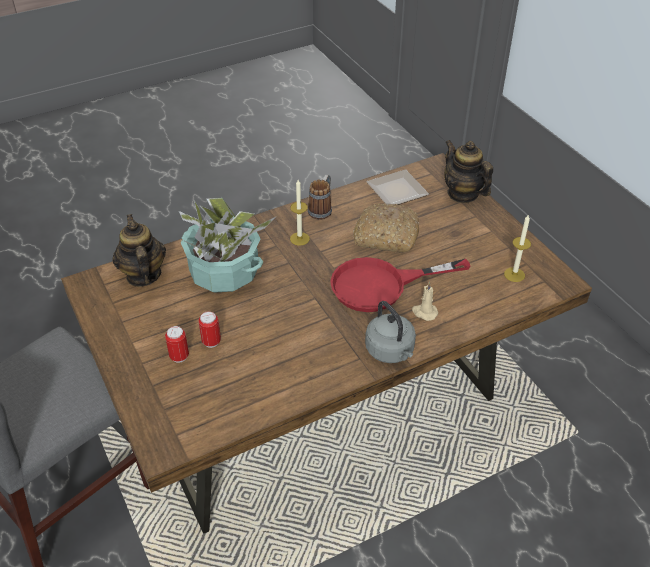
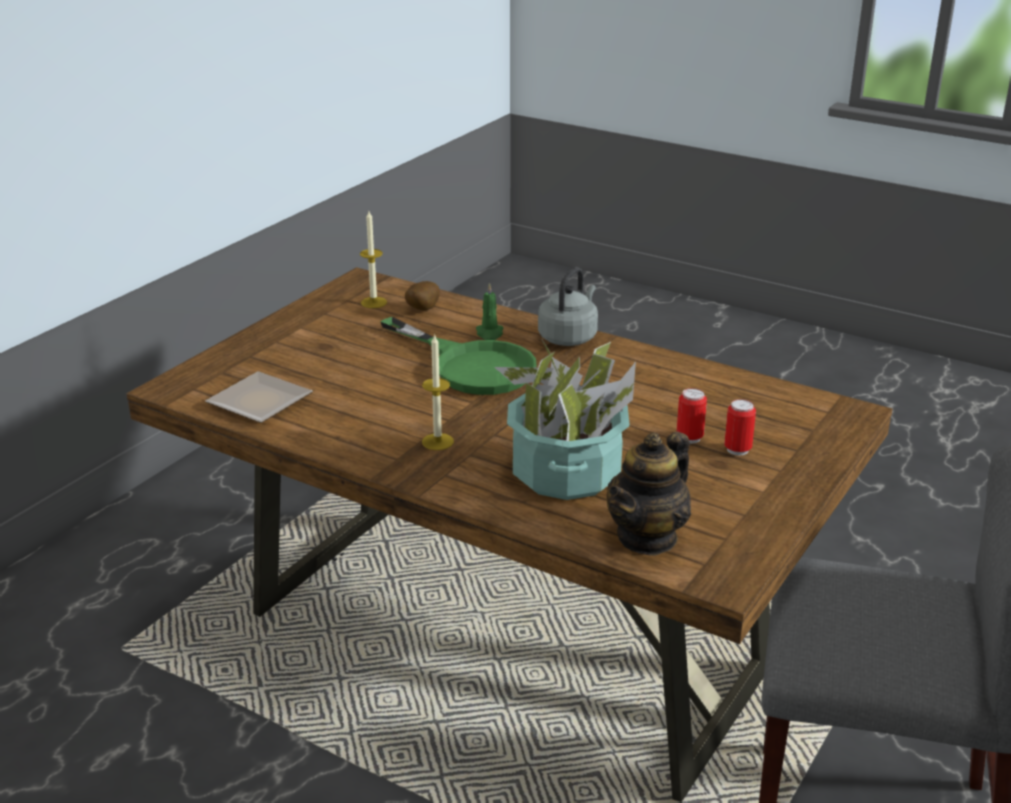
camera: 120 degrees left, 15 degrees down
(322, 209) = (353, 445): mug -> none
(381, 285) = (471, 365): red frying pan -> green frying pan
(385, 236) = (373, 385): bread -> none
(424, 312) = (489, 333): beige candle -> green candle
(463, 194) = (230, 358): teapot -> none
(486, 293) = (421, 310): none -> potato

